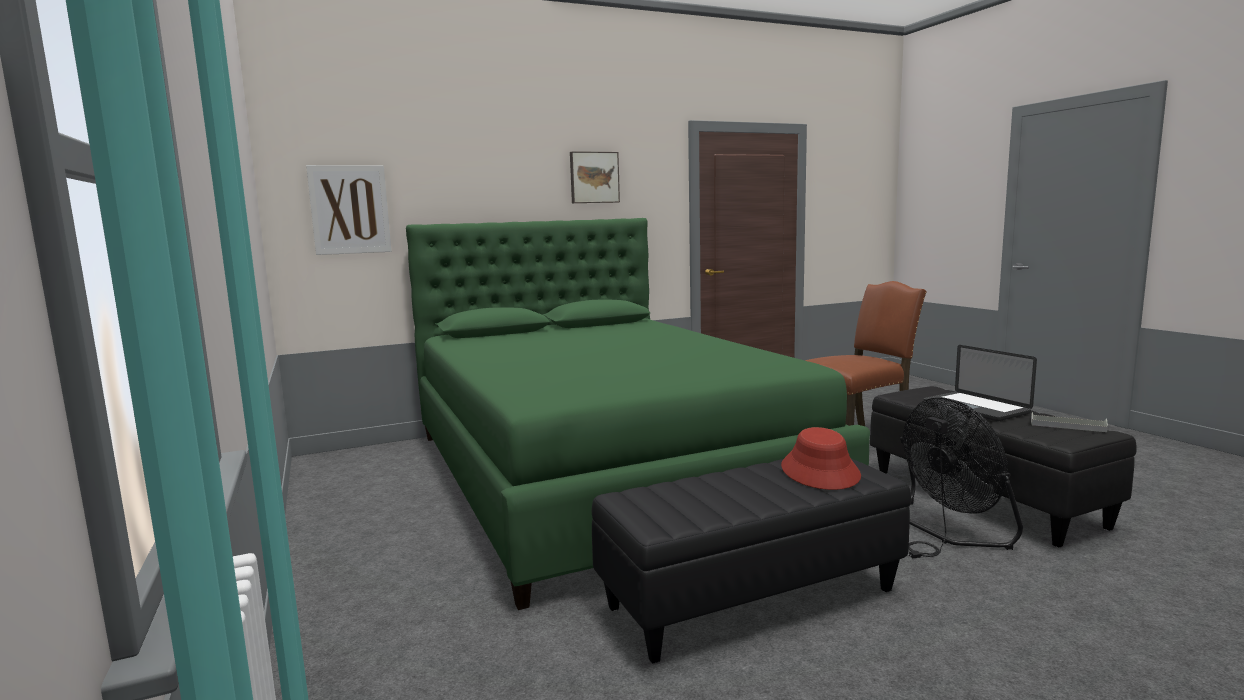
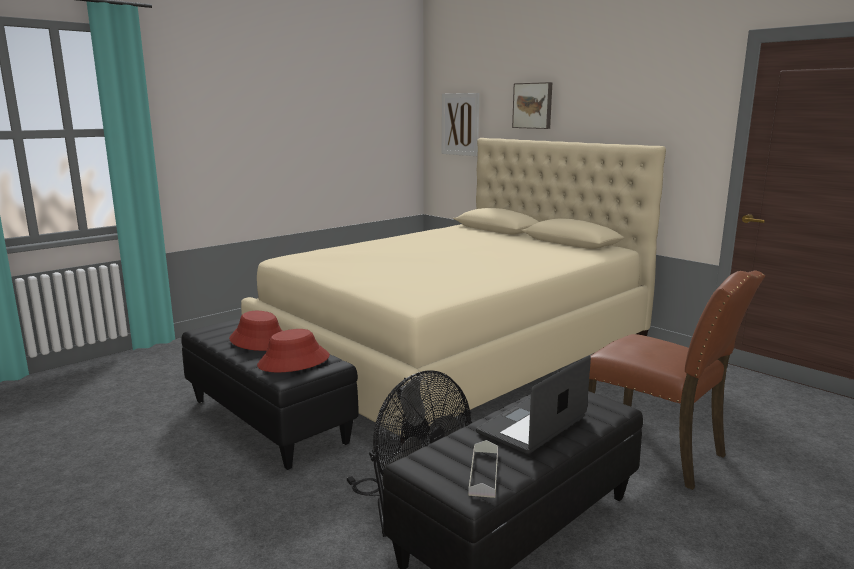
camera: 70 degrees right, 5 degrees up
(594, 177) = (627, 101): picture -> picture (533, 105)
(603, 473) = (457, 353): green bed -> beige bed
(730, 487) = (260, 340): none -> red hat

